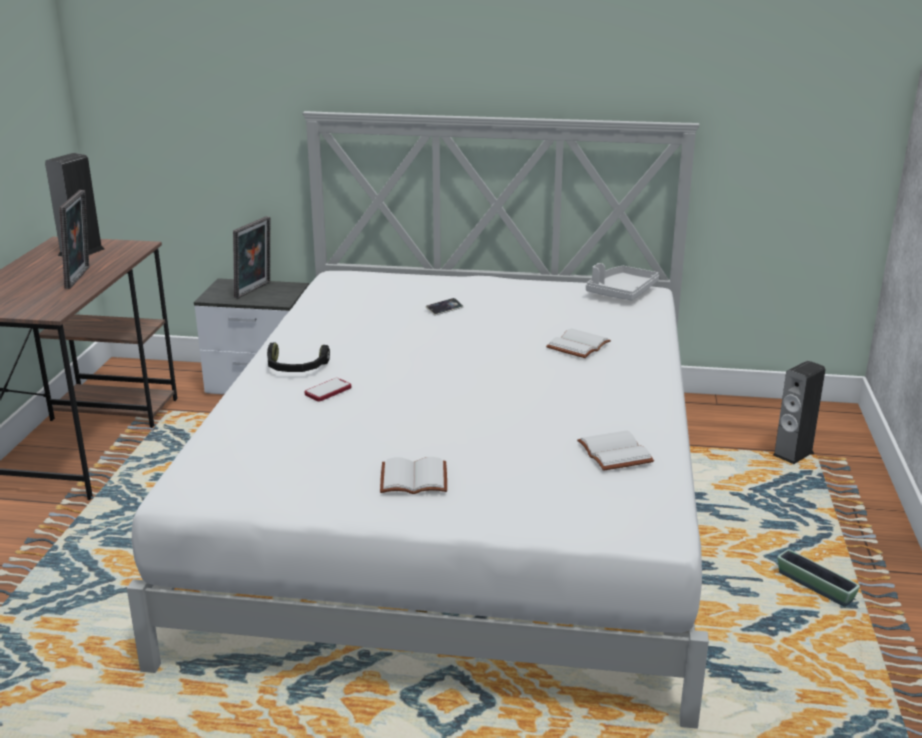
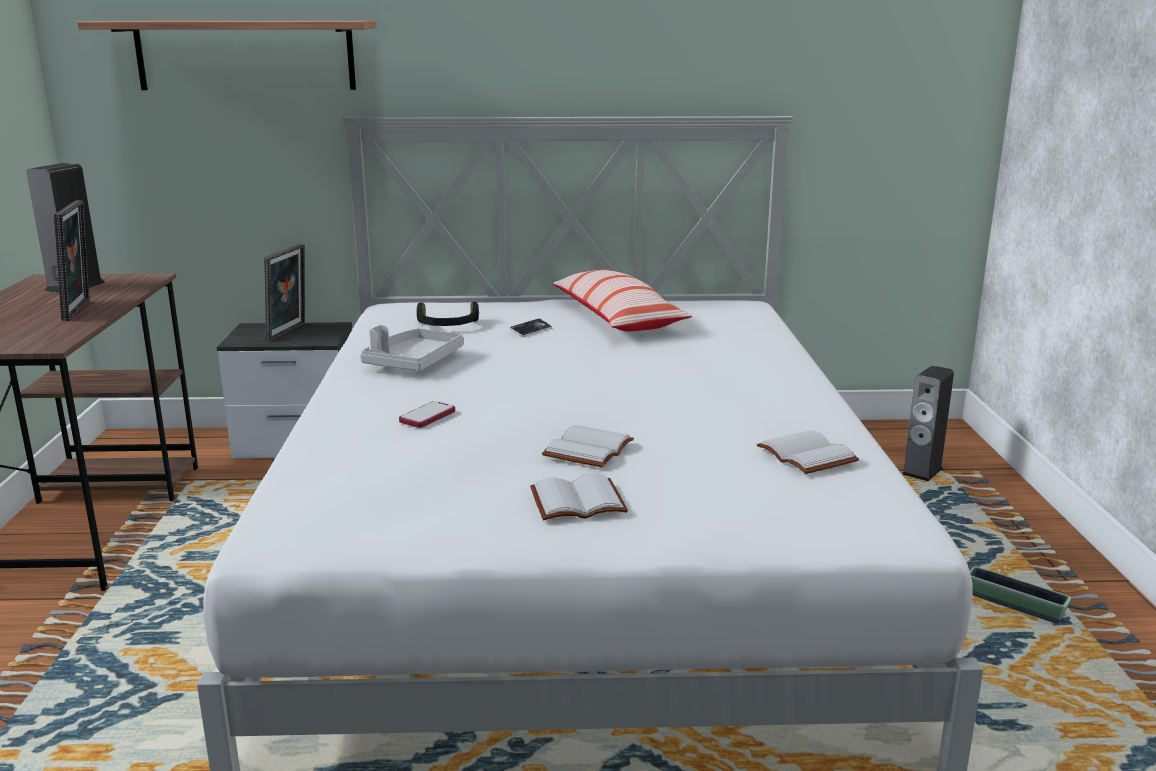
camera: 10 degrees left, 5 degrees down
(225, 56) = (245, 55): none -> shelf
(296, 368) = (377, 396): black headphones -> black headphones (447, 325)
(523, 300) = (617, 318): none -> pillow
(579, 346) = (704, 356): white book -> white book (590, 450)
(621, 292) = (721, 305): grey tray -> grey tray (413, 362)

